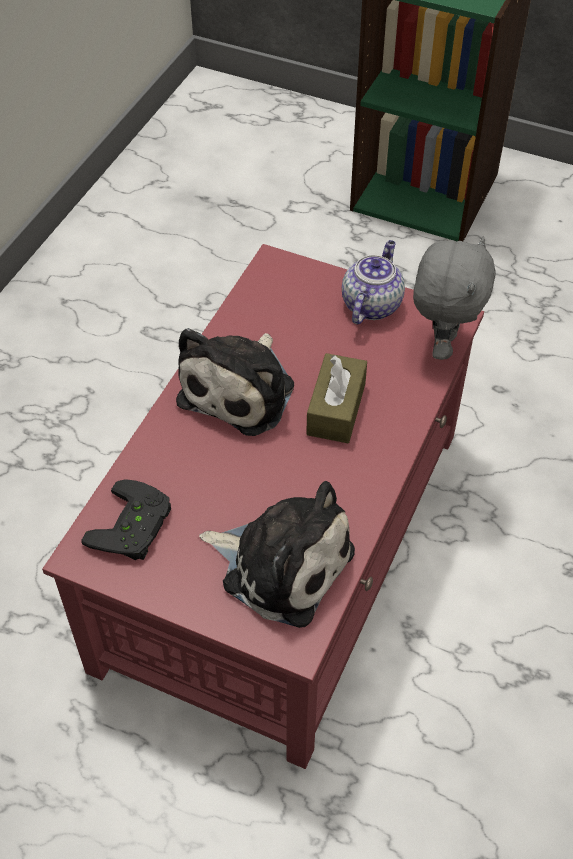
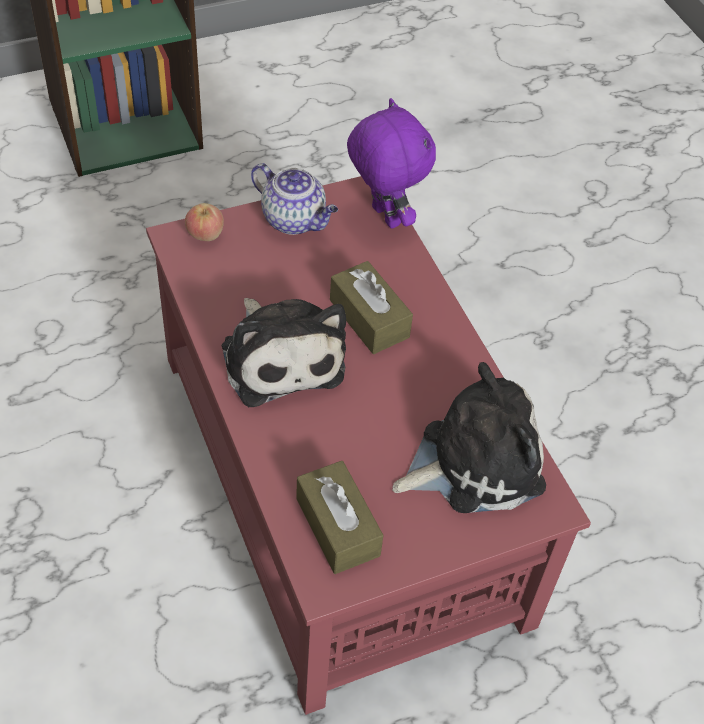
camera: 50 degrees left, 0 degrees up
(135, 527) = (337, 527): black game controller -> brown tissue box
(295, 273) = (205, 234): none -> apple
(371, 304) = (295, 220): teapot -> teapot turned 150 degrees clockwise
(442, 345) = (383, 217): grey plush toy -> purple plush toy

